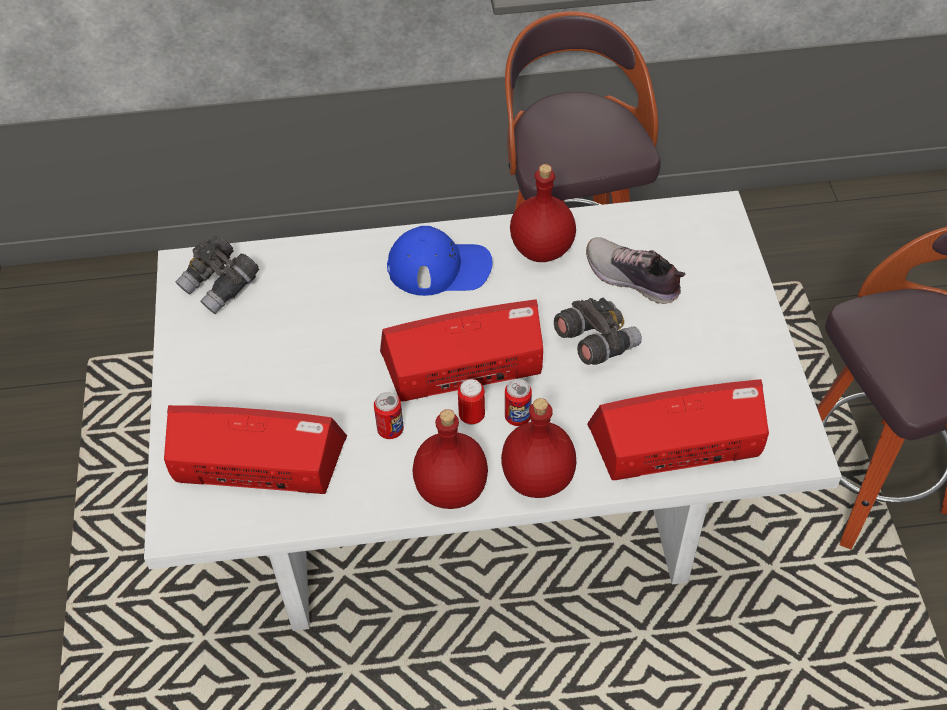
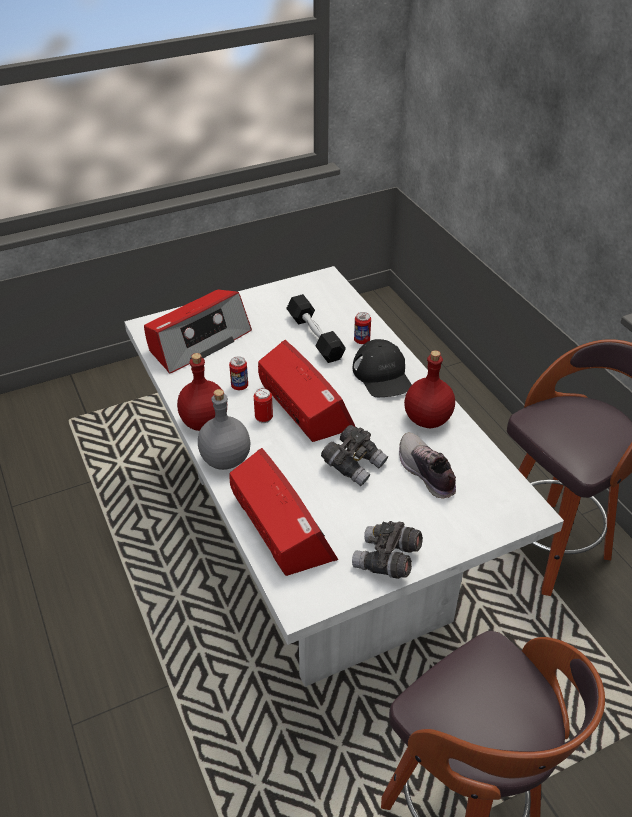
camera: 70 degrees right, 10 degrees down
(221, 286) = (318, 294): grey binoculars -> grey binoculars (386, 560)
(257, 461) = (198, 341): radio -> radio turned 60 degrees clockwise
(322, 316) = (315, 337): none -> black dumbbell
(439, 267) = (382, 375): blue cap -> black cap
(517, 417) = (272, 439): can -> can (362, 340)
(536, 478) = (225, 459): red bottle -> grey bottle
(632, 279) = (425, 472): shoe -> shoe turned 45 degrees counterclockwise

